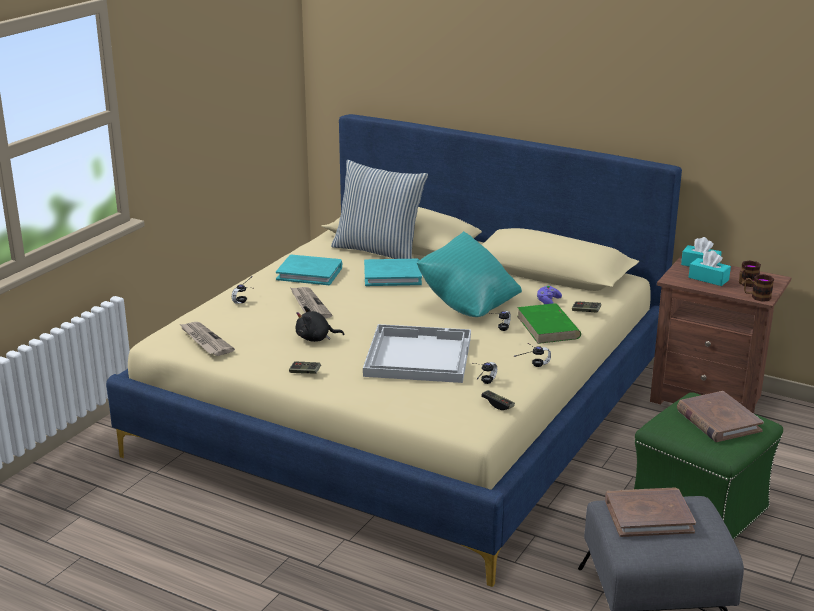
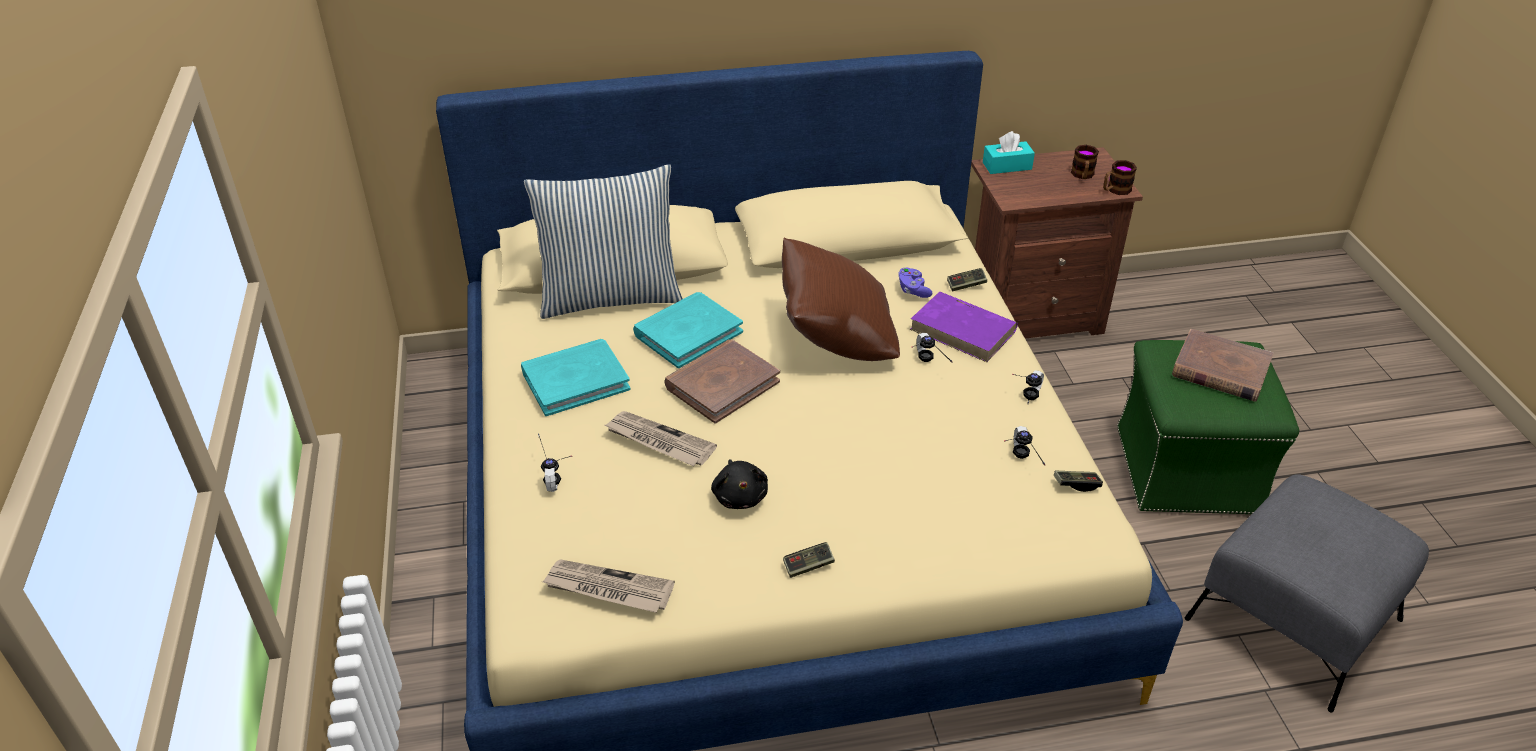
camera: 40 degrees left, 15 degrees up
(316, 338) = (740, 496): black plush toy -> black plush toy turned 60 degrees counterclockwise
(417, 356) = (897, 456): white tray -> none
(468, 305) = (836, 338): turquoise pillow -> brown pillow
(548, 327) = (963, 330): green book -> purple book
(648, 516) = (1309, 537): brown book -> brown book (722, 384)
(708, 279) = (1041, 183): turquoise tissue box -> none

